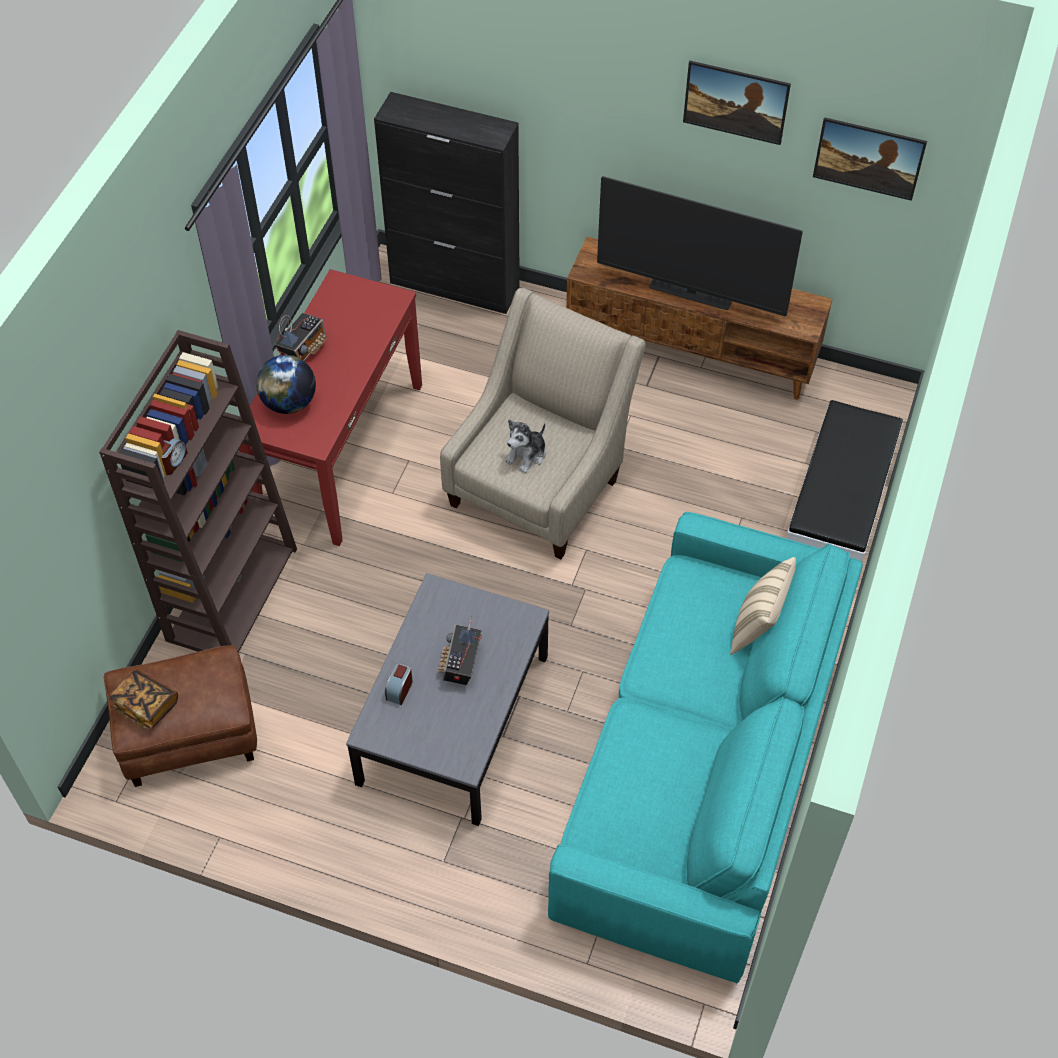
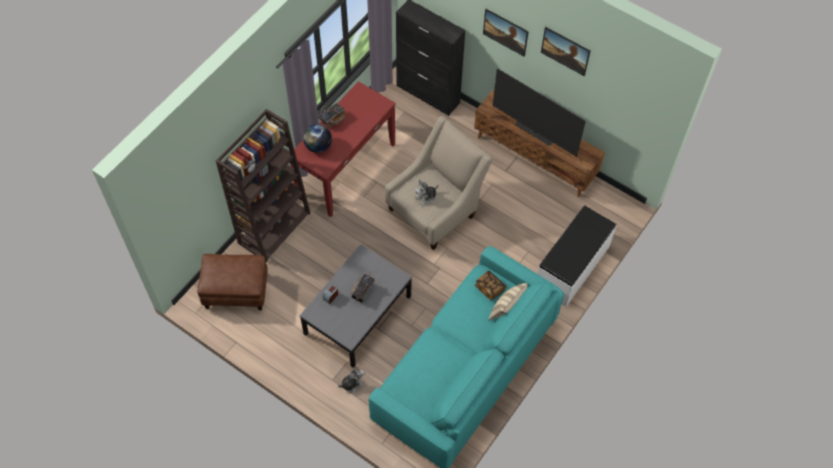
camera: 15 degrees right, 5 degrees up
(146, 706) = (216, 274): book -> book (490, 288)
(487, 858) = (352, 383): none -> plush toy
(865, 172) = (622, 100): picture -> picture (504, 38)

